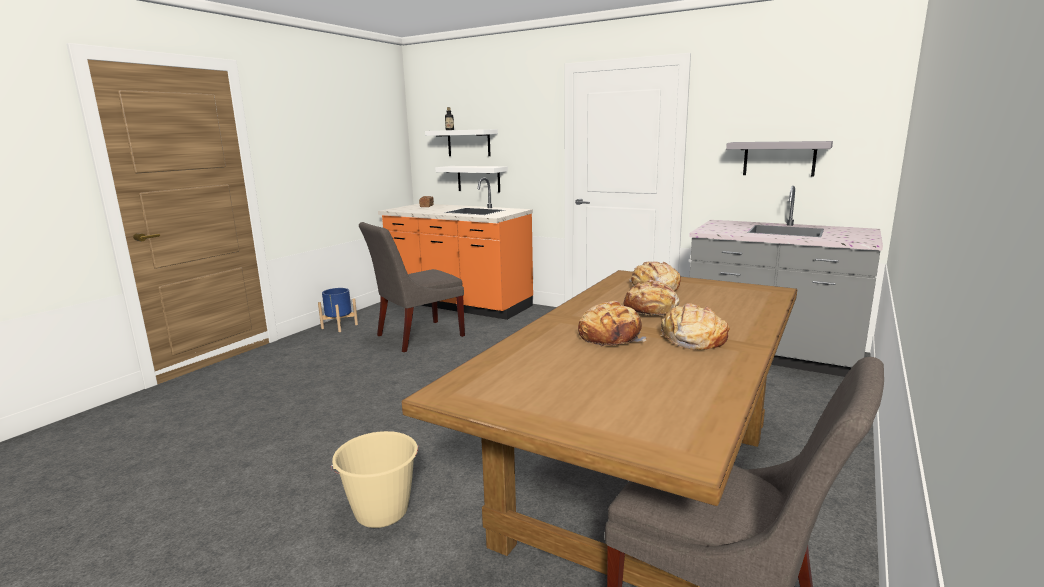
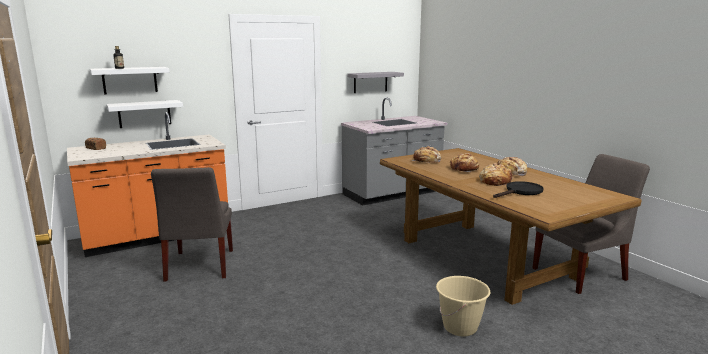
camera: 60 degrees left, 0 degrees up
(339, 326) = (100, 294): blue planter -> none
(573, 360) = (521, 192): none -> black frying pan

